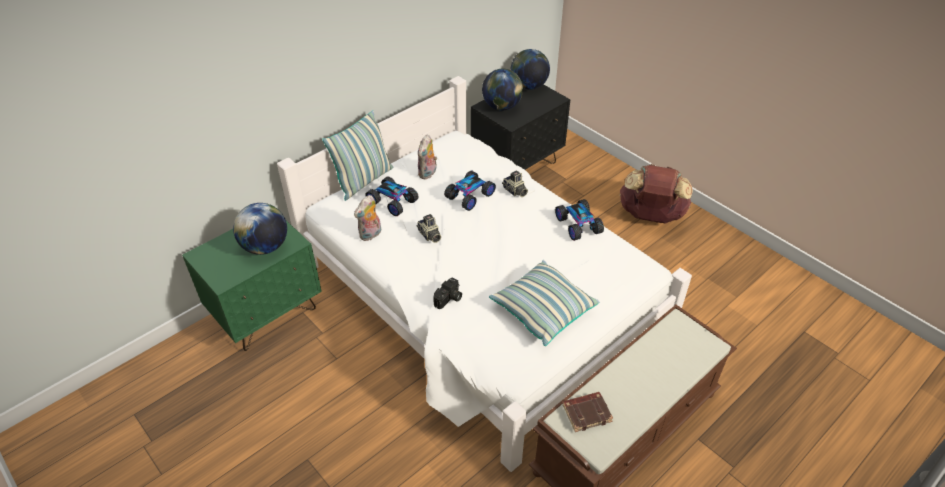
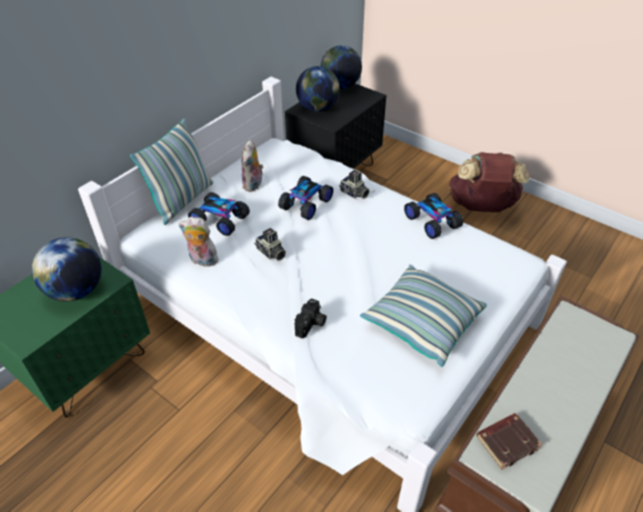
camera: 10 degrees left, 0 degrees up
(370, 235) = (202, 261): plush toy -> plush toy turned 75 degrees clockwise

